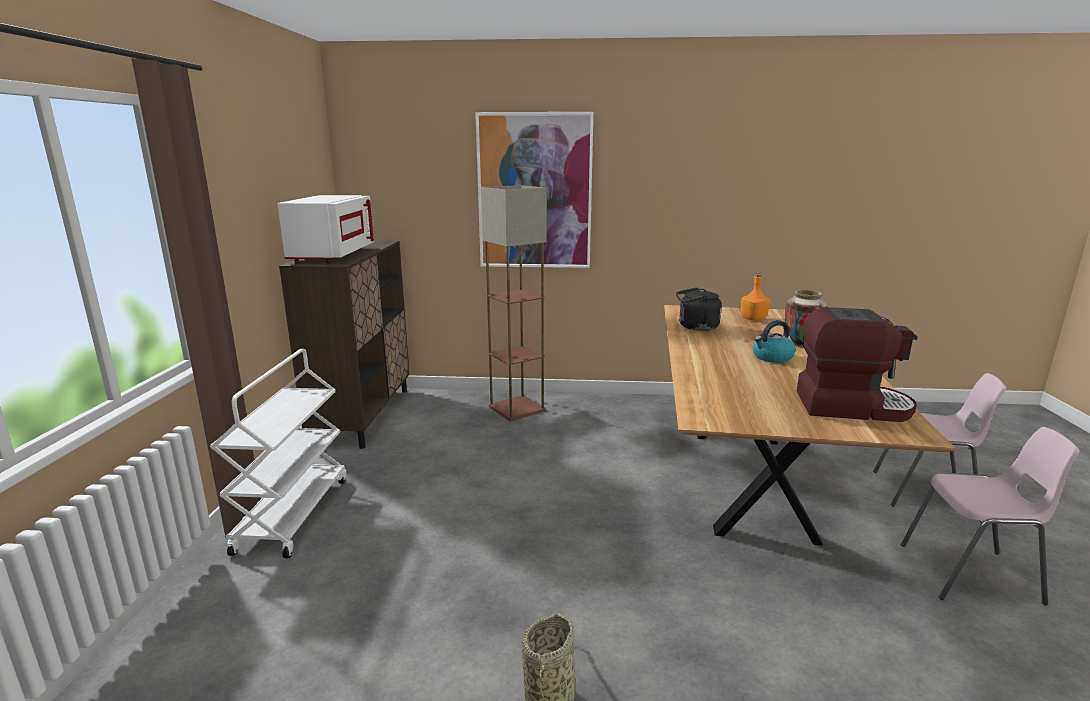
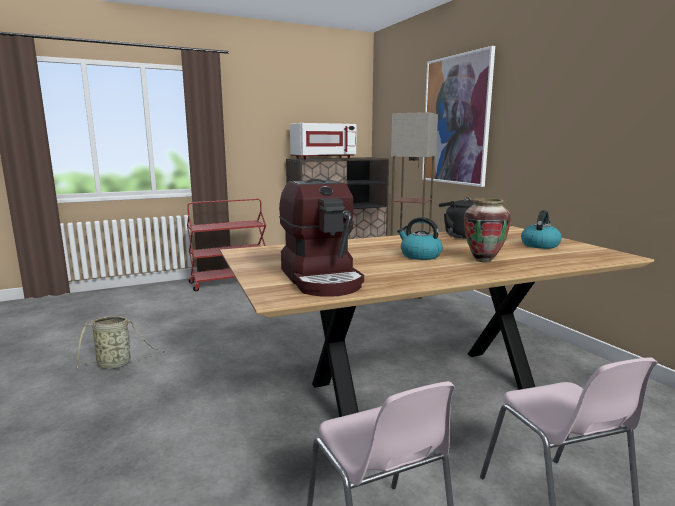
camera: 60 degrees right, 5 degrees down
(293, 513) = (229, 282): white cart -> red cart
(753, 319) = (540, 245): orange bottle -> kettle

